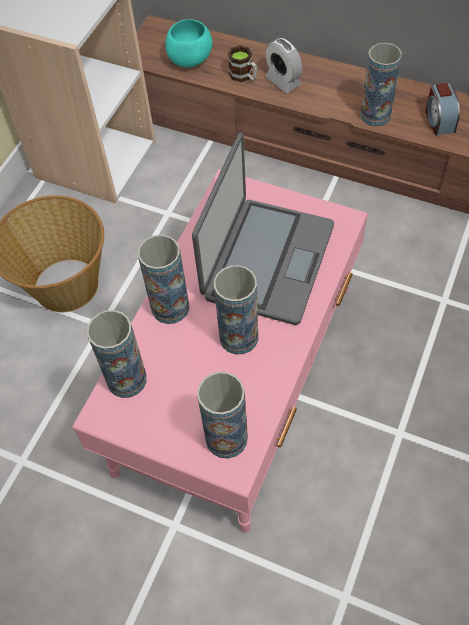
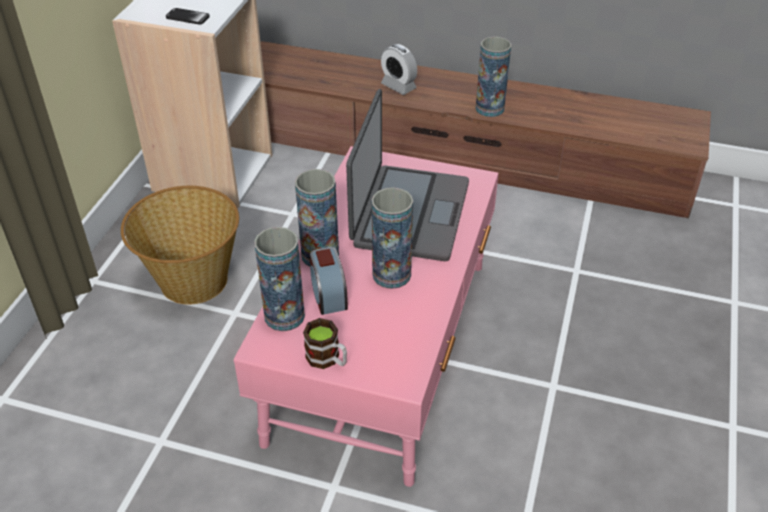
camera: 10 degrees left, 15 degrees down
(52, 21) = (188, 17): none -> phone
(191, 60) = (307, 74): turquoise bowl -> none
(226, 438) = (392, 357): vase -> none
(244, 76) = (361, 84): mug -> mug (328, 359)
(439, 120) = (549, 110): alarm clock -> alarm clock (328, 295)

